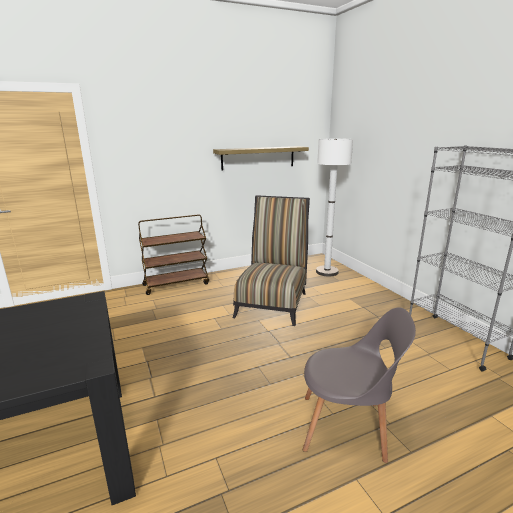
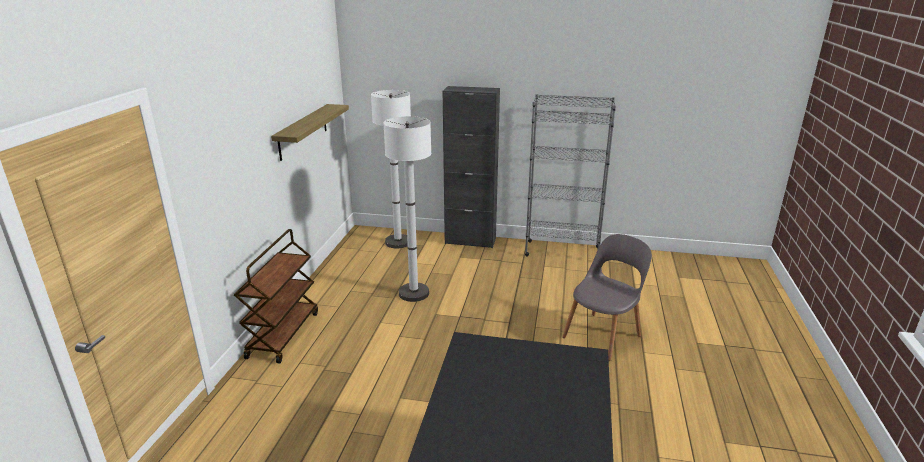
camera: 55 degrees left, 5 degrees up
(273, 302) = (414, 293): chair -> white floor lamp
(380, 293) = (470, 241): none -> black cabinet

